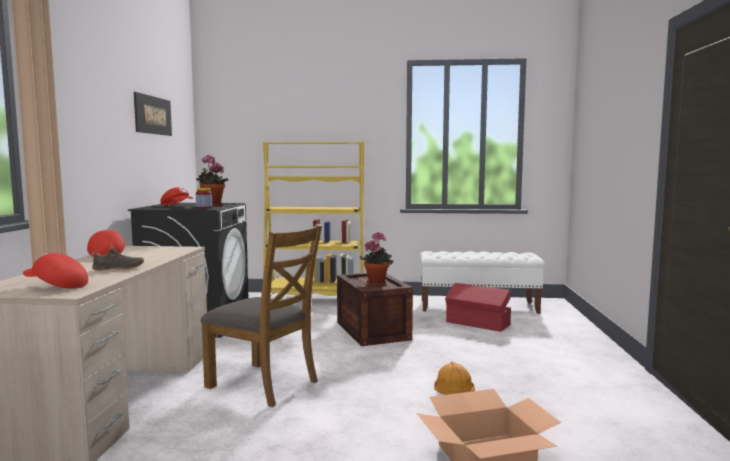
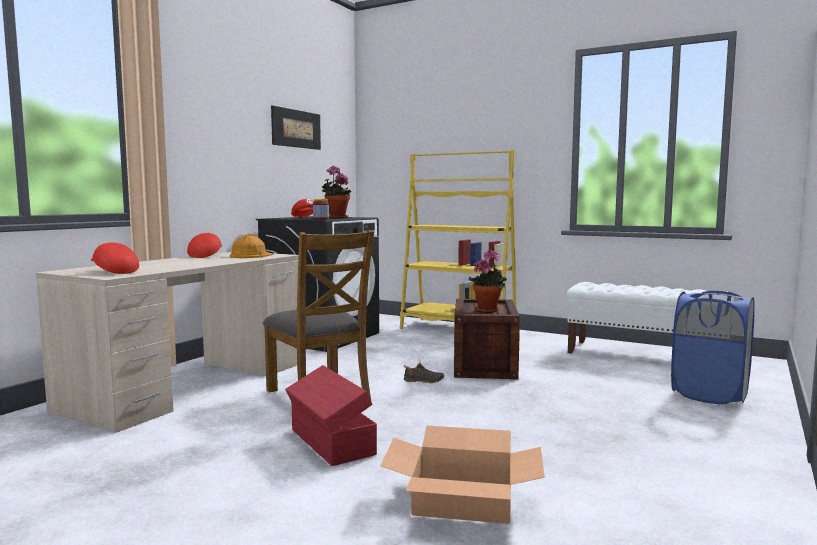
camera: 25 degrees right, 0 degrees up
(118, 269) = (187, 264): black shoe -> black shoe (423, 381)
(453, 385) = (510, 429): orange hard hat -> orange hard hat (251, 255)
(478, 323) = (621, 373): red storage box -> red storage box (331, 442)
(548, 332) = (709, 394): none -> blue laundry basket

